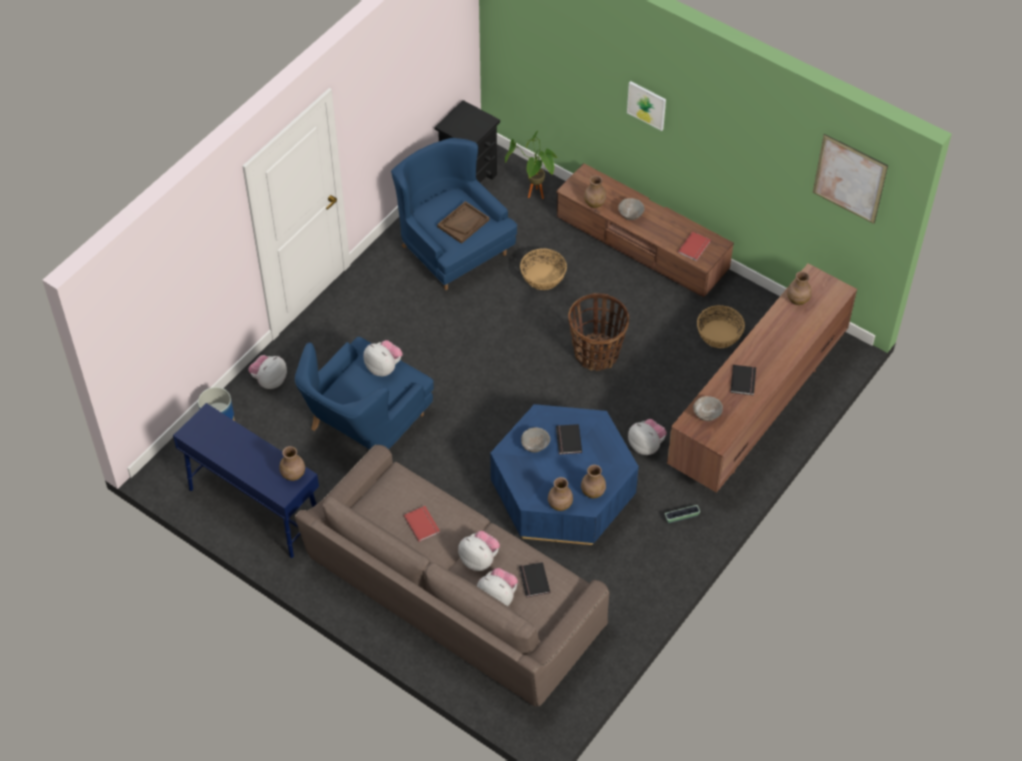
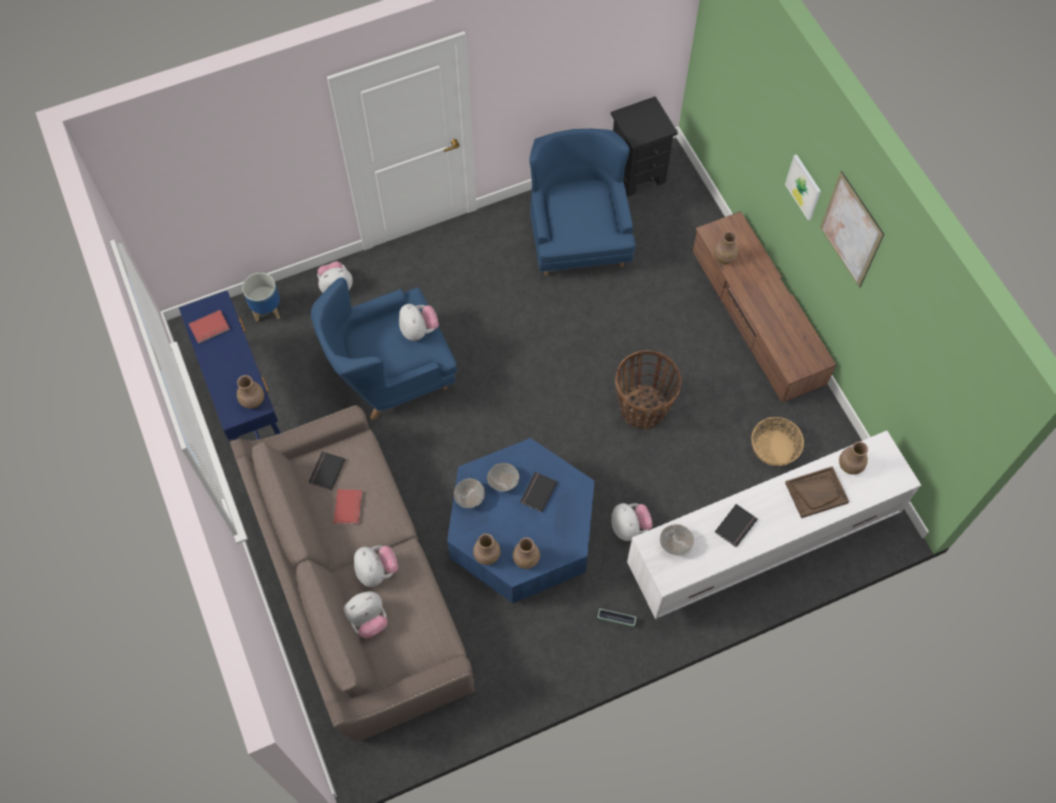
camera: 30 degrees right, 10 degrees up
(463, 223) = (584, 220): brown tray -> brown tray (816, 492)
(498, 597) = (368, 620): plush toy -> plush toy turned 90 degrees clockwise
(533, 581) = (410, 621): black book -> black book (326, 471)
(534, 198) = (685, 222): potted plant -> none
(543, 276) = (643, 305): basket -> none
(630, 215) = (751, 287): grey bowl -> grey bowl (469, 498)
(695, 247) = (794, 351): red book -> red book (210, 328)
(757, 412) = (759, 549): brown cabinet -> white cabinet
(849, 179) = (956, 376): picture -> picture (851, 230)

